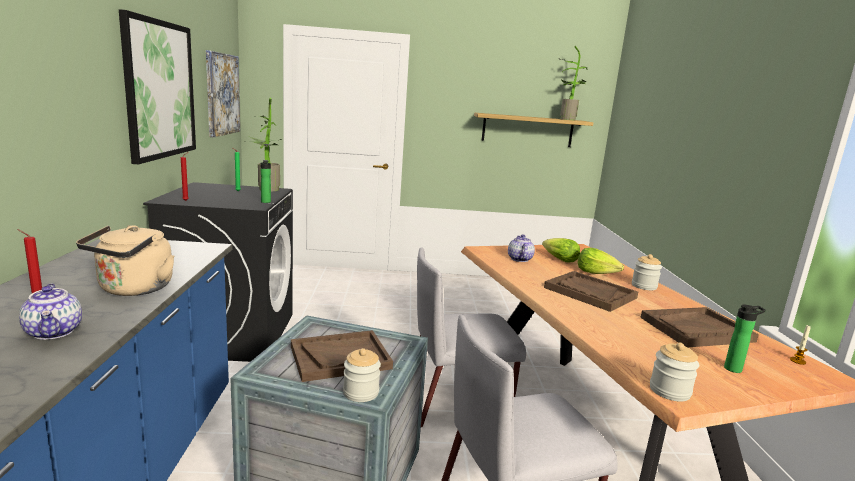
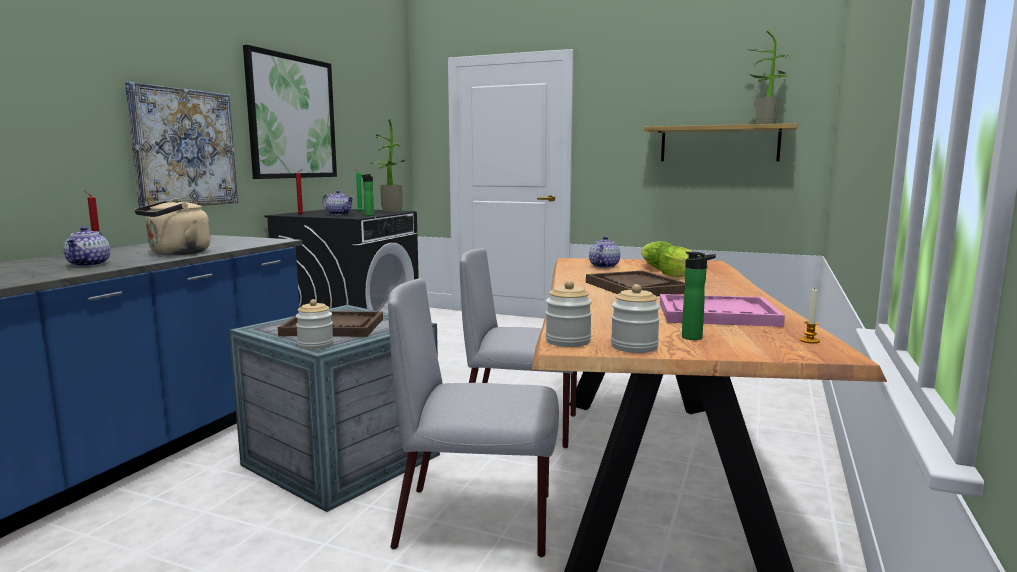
camera: 25 degrees right, 5 degrees down
(222, 94) = (381, 130): picture -> picture (184, 148)
(228, 199) = (339, 214): none -> teapot
(644, 286) = (726, 287): jar -> jar (634, 347)
(696, 329) = (716, 314): brown tray -> pink tray

